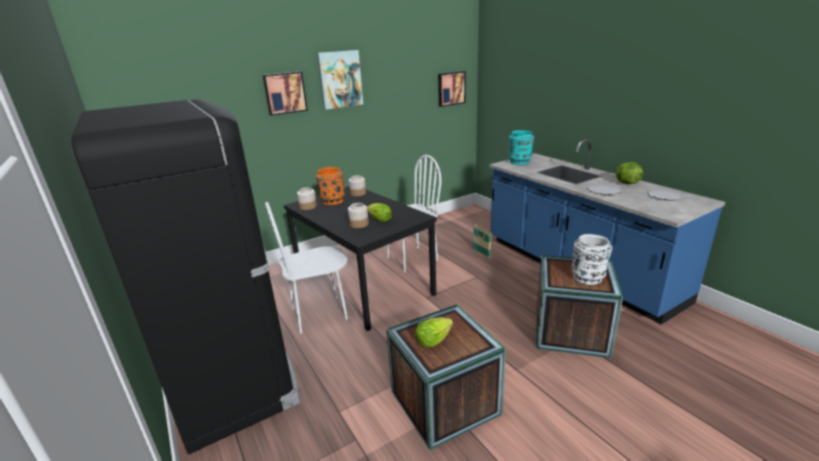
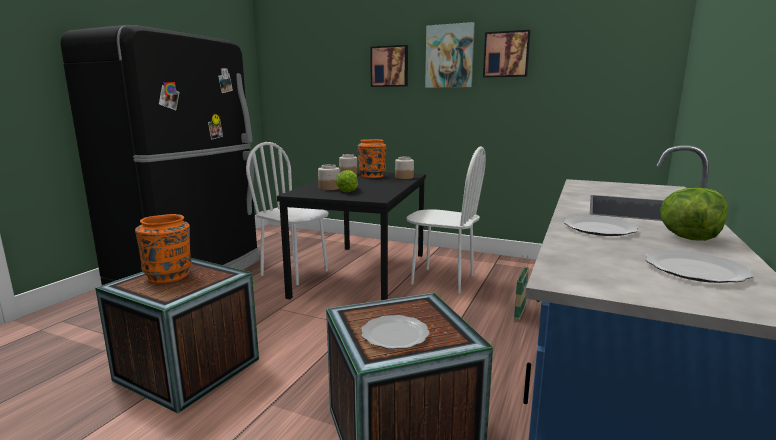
camera: 55 degrees right, 10 degrees down
(433, 341) = (169, 276): lettuce -> orange vase
(451, 88) = (621, 80): picture -> picture (506, 54)
(520, 162) = (616, 186): turquoise vase -> none
(588, 278) = (396, 334): white vase -> plate

